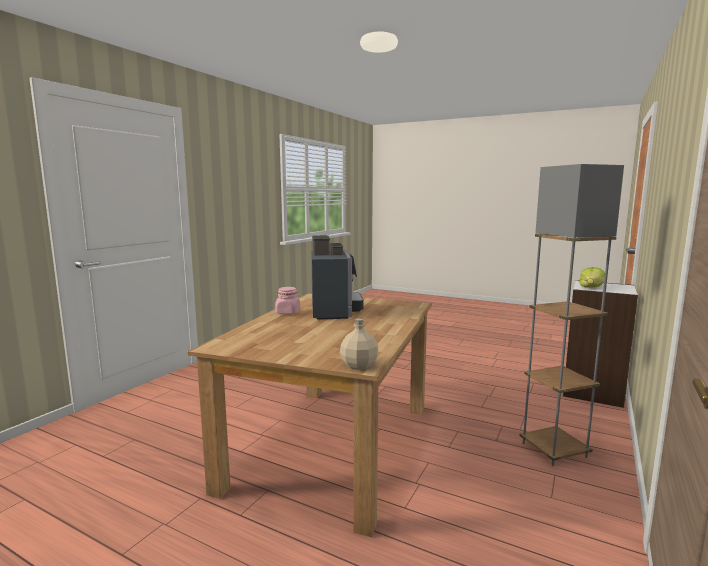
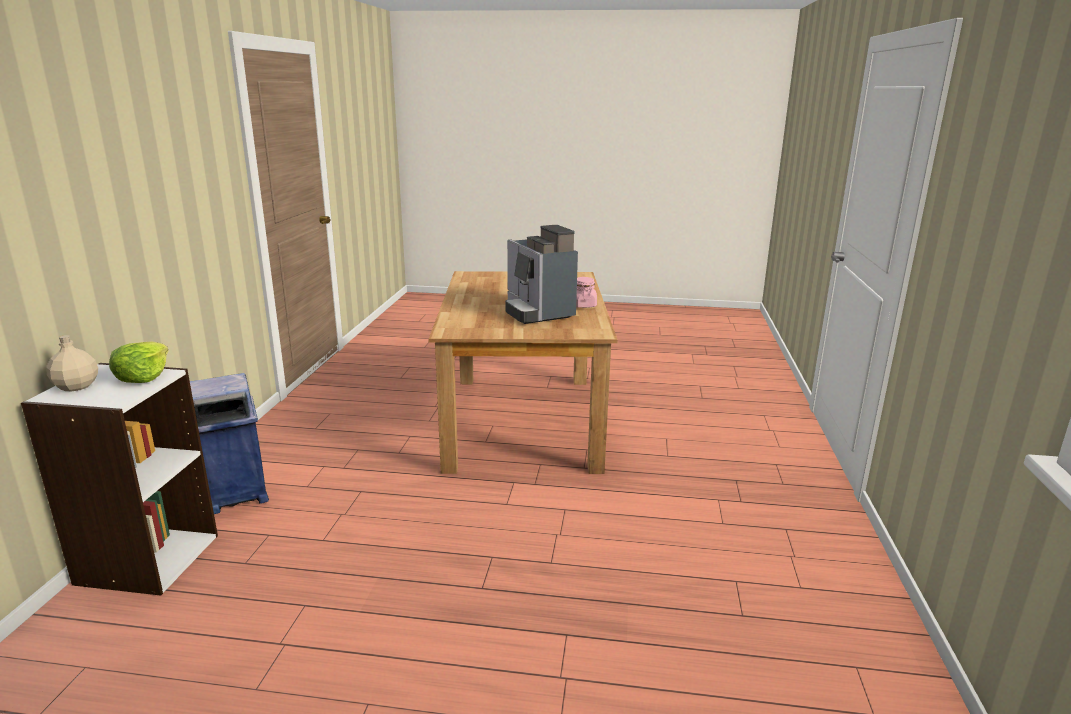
camera: 160 degrees right, 10 degrees up
(358, 365) = (469, 274): beige bottle -> beige bottle (77, 386)
(554, 450) = (299, 449): grey floor lamp -> none
(575, 417) = (236, 495): none -> blue trash can

